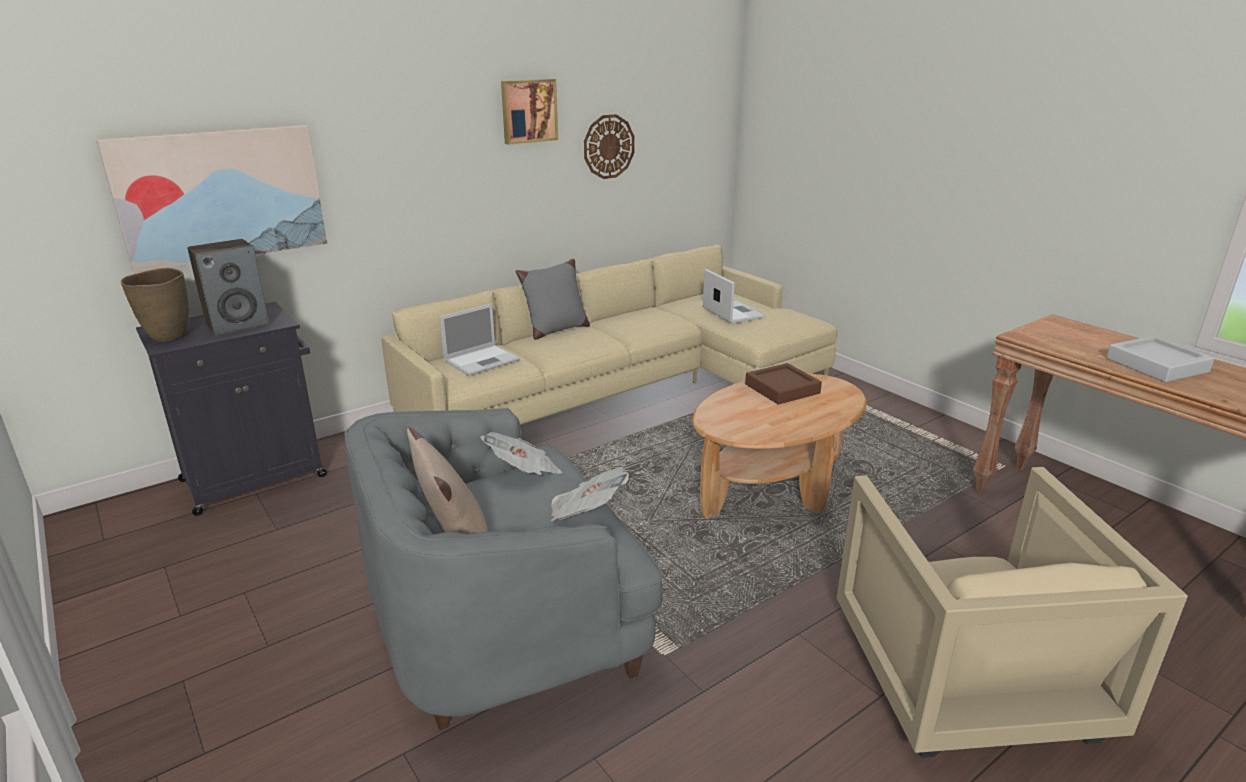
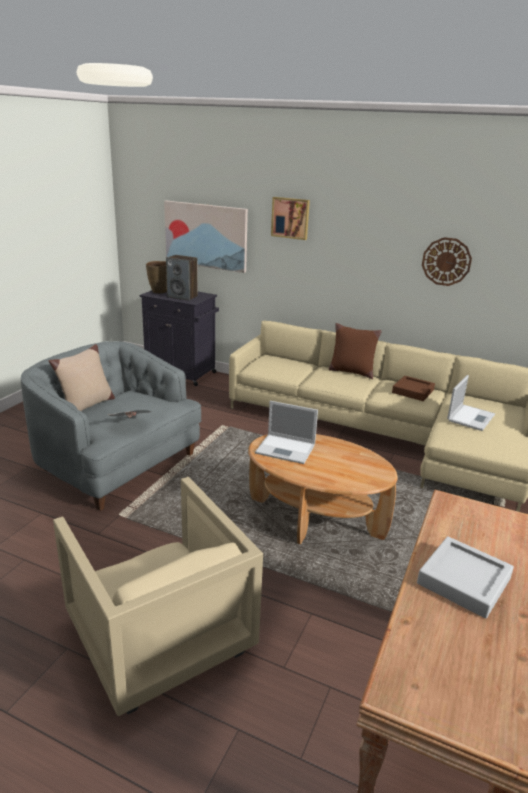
camera: 60 degrees right, 0 degrees up
(483, 360) = (282, 365): laptop -> laptop (286, 449)
(523, 471) = (159, 401): newspaper -> none
(528, 111) = (382, 223): picture -> picture (290, 218)
(555, 330) = (351, 372): grey pillow -> brown pillow
(782, 389) = (346, 455): brown tray -> brown tray (413, 391)
(963, 676) = (159, 636): beige armchair -> beige armchair turned 90 degrees counterclockwise

